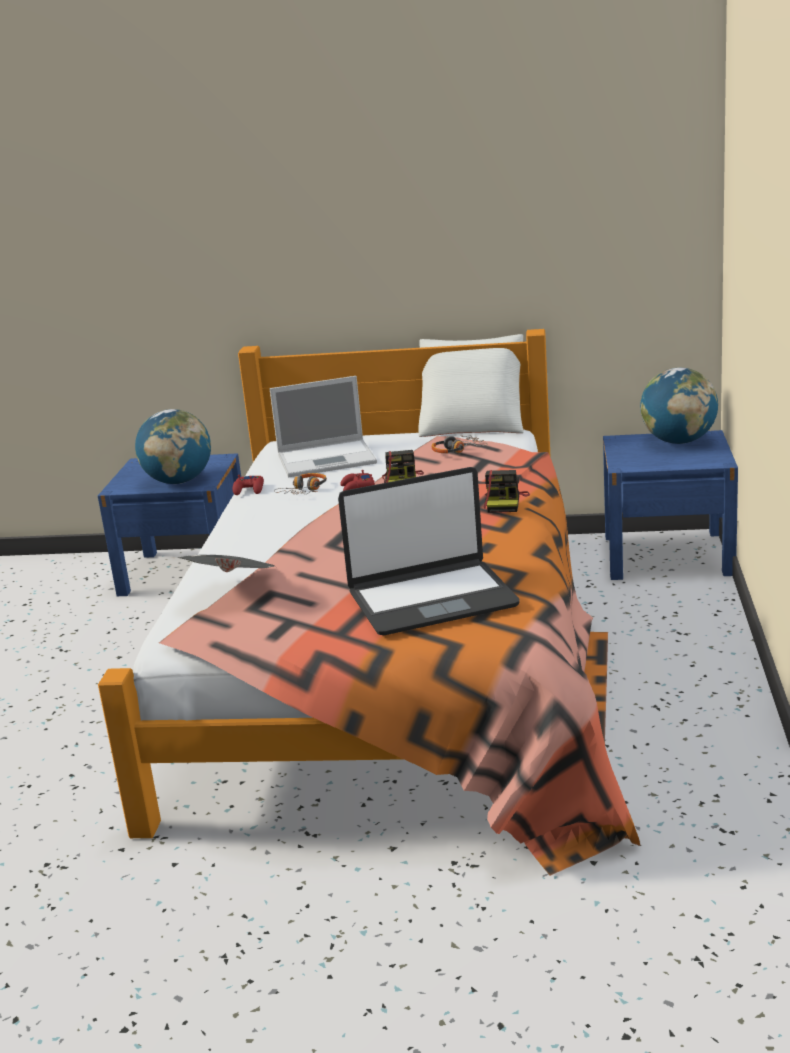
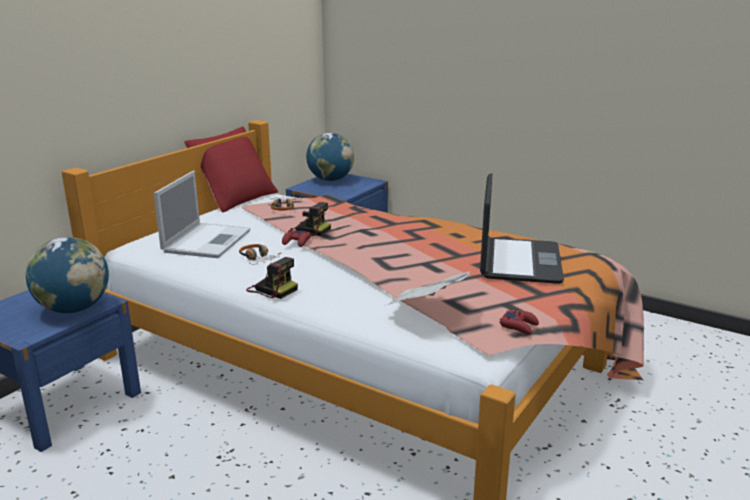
camera: 65 degrees left, 0 degrees up
(249, 489) = (215, 274): red game controller -> red game controller (519, 326)
(473, 425) = (235, 198): white pillow -> red pillow
(505, 503) = (399, 216): camera -> camera (272, 289)

